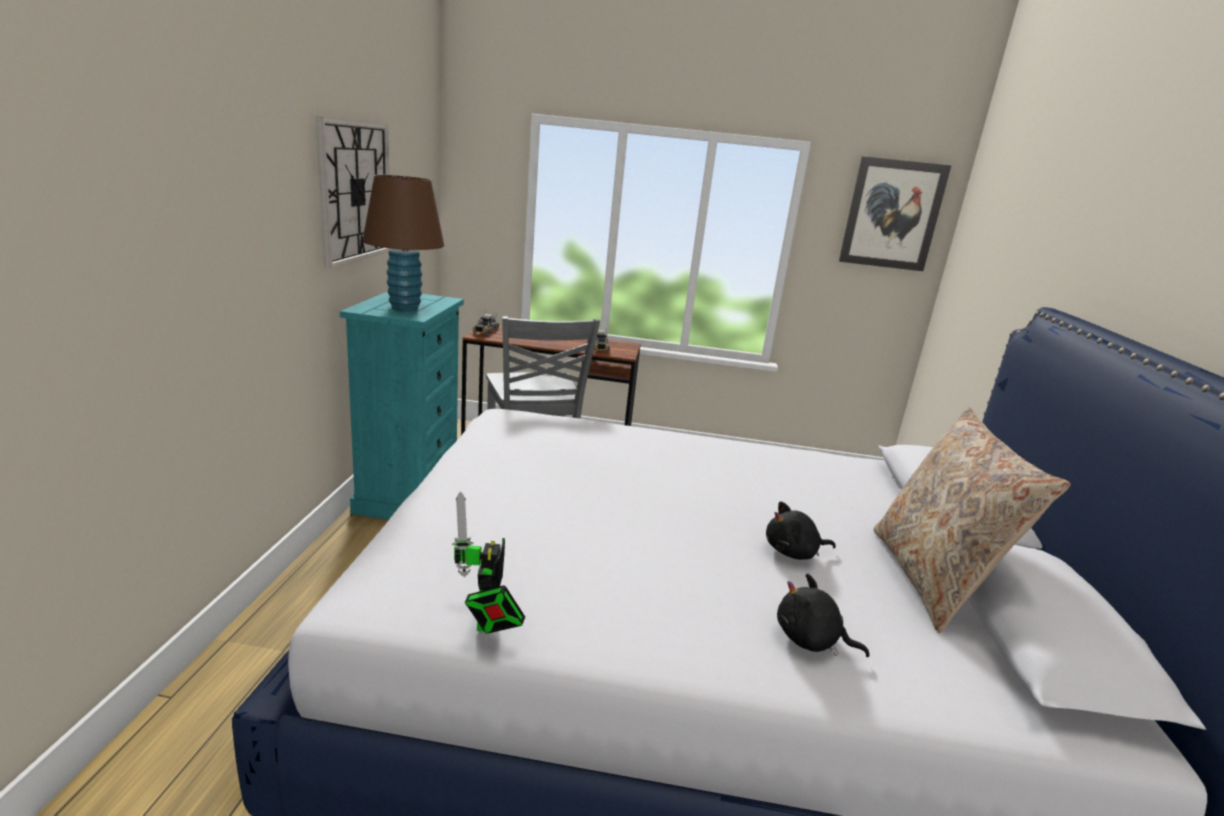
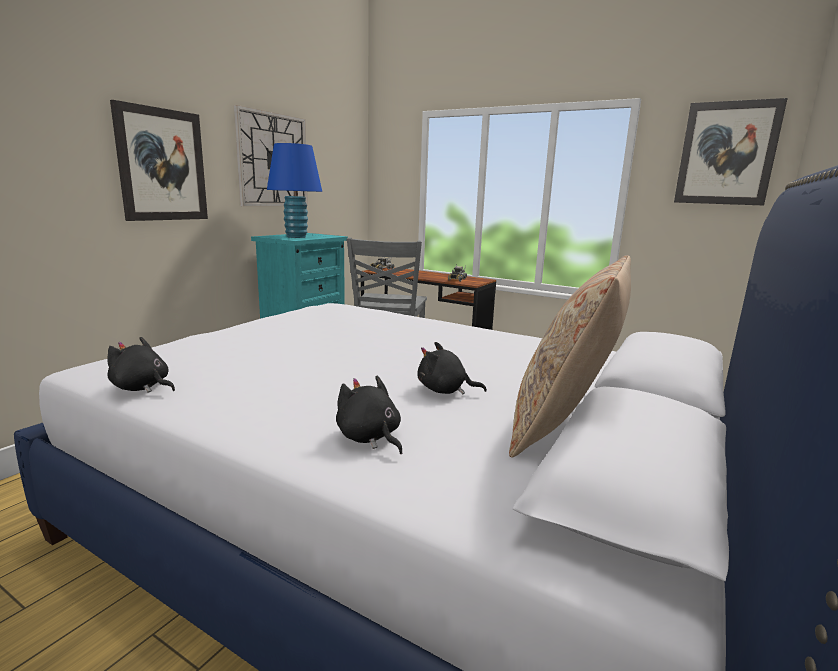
camera: 25 degrees right, 5 degrees down
(243, 227) = (162, 165): none -> picture
(405, 307) = (296, 237): brown table lamp -> blue table lamp
(487, 624) = (142, 388): toy robot -> black plush toy

